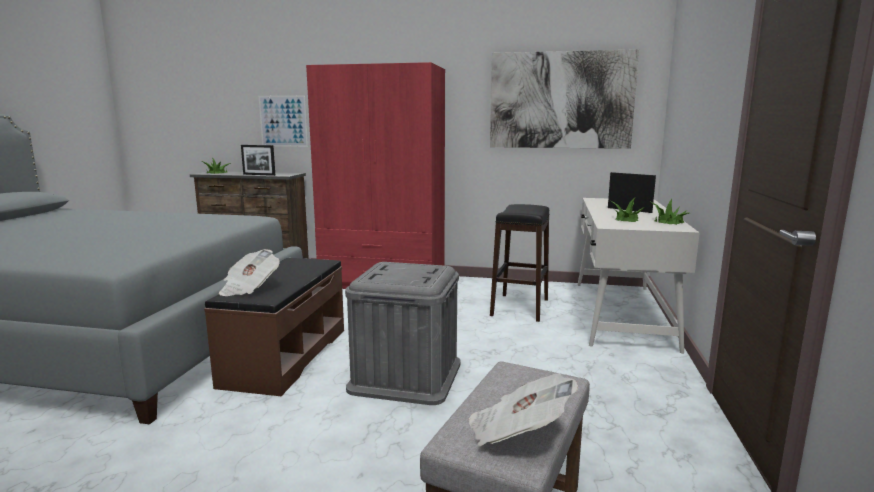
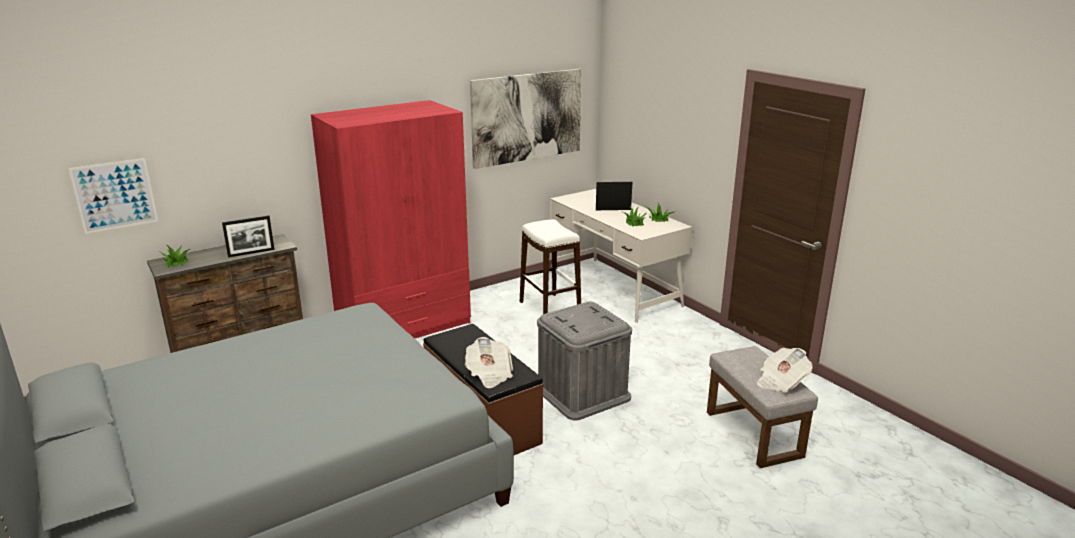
camera: 45 degrees left, 10 degrees up
(283, 121) = (247, 179): picture -> picture (115, 195)
(519, 307) = (549, 309): black stool -> white stool

